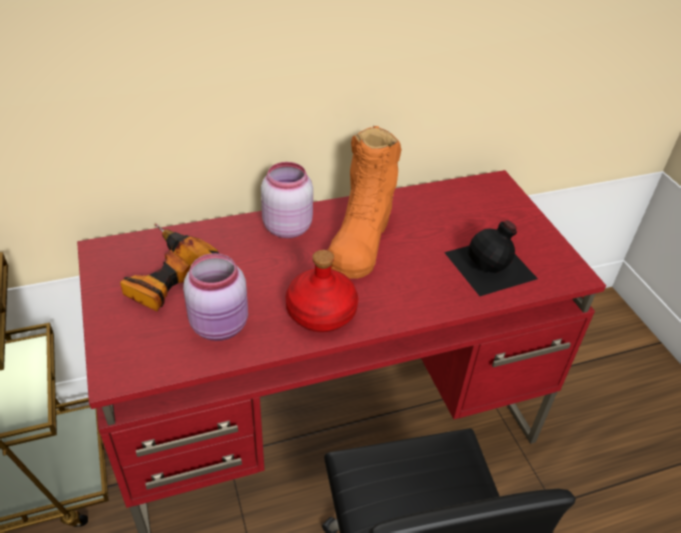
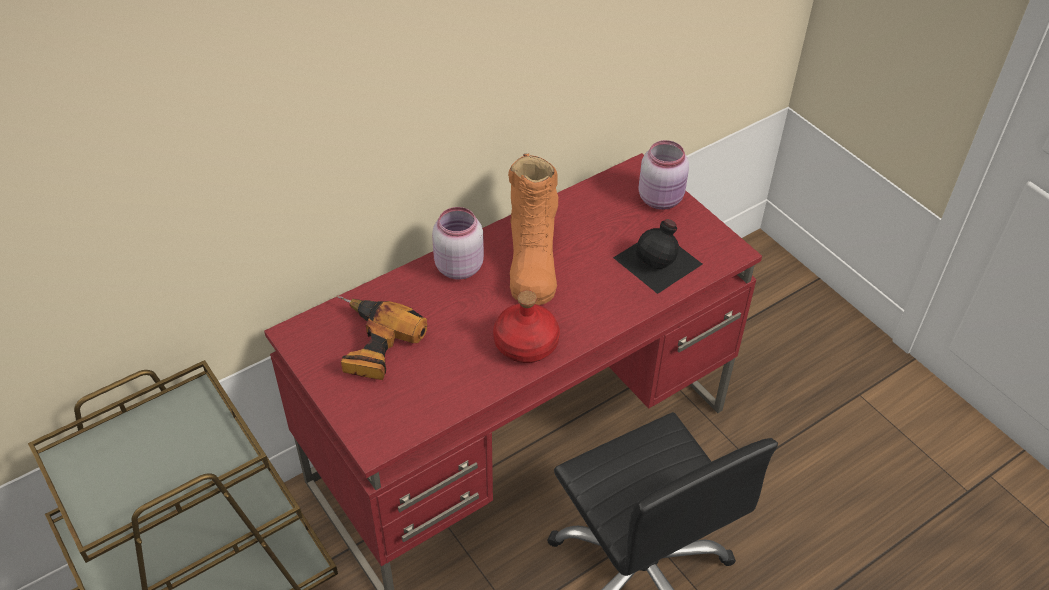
camera: 15 degrees left, 5 degrees up
(221, 326) = (444, 378): pink jar -> pink jar (661, 199)

